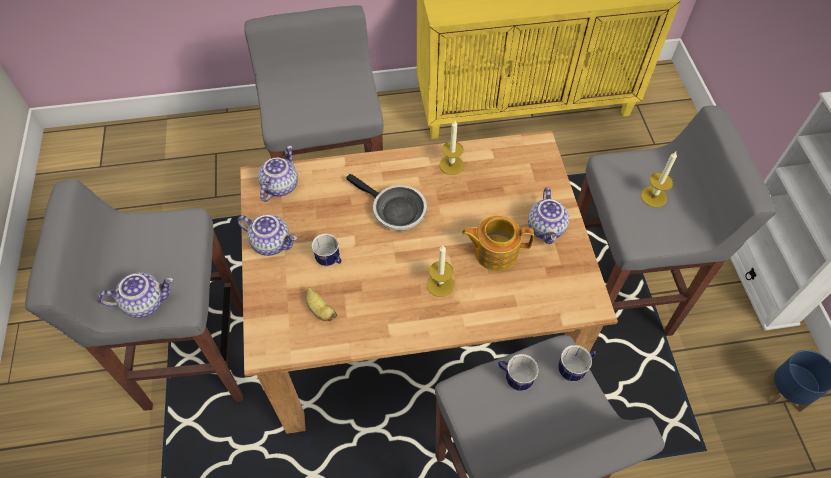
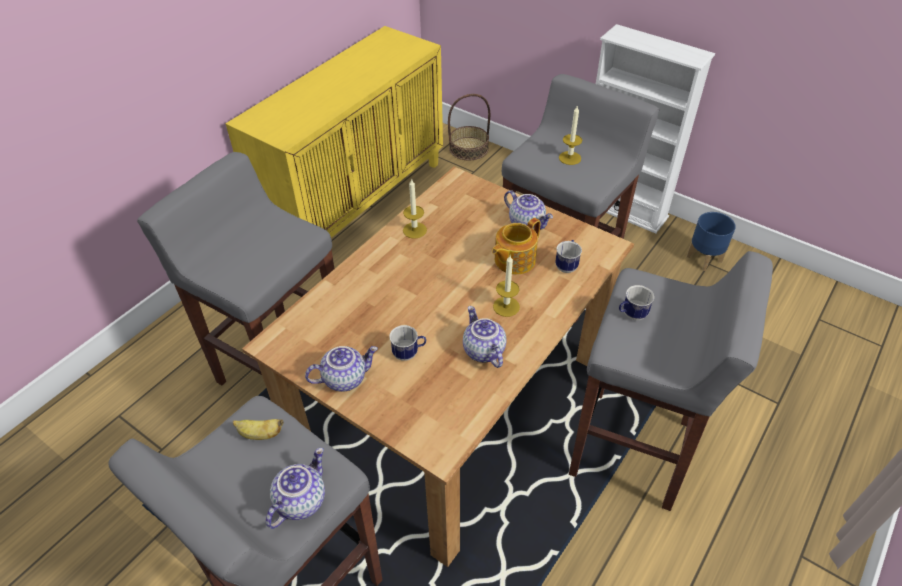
camera: 45 degrees left, 10 degrees down
(279, 185) = (297, 336): teapot -> teapot (482, 351)
(320, 310) = (446, 390): banana -> banana (260, 434)
(395, 211) = (413, 286): frying pan -> none
(574, 369) = (654, 282): mug -> mug (567, 265)
(675, 118) = (468, 148): none -> basket

